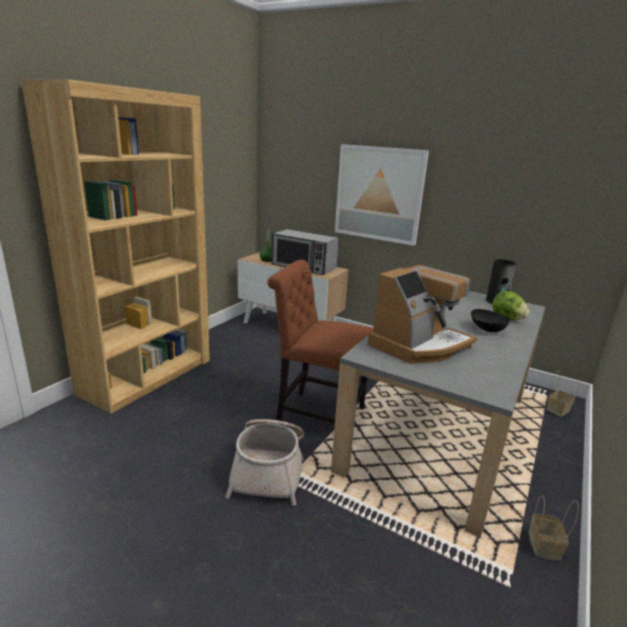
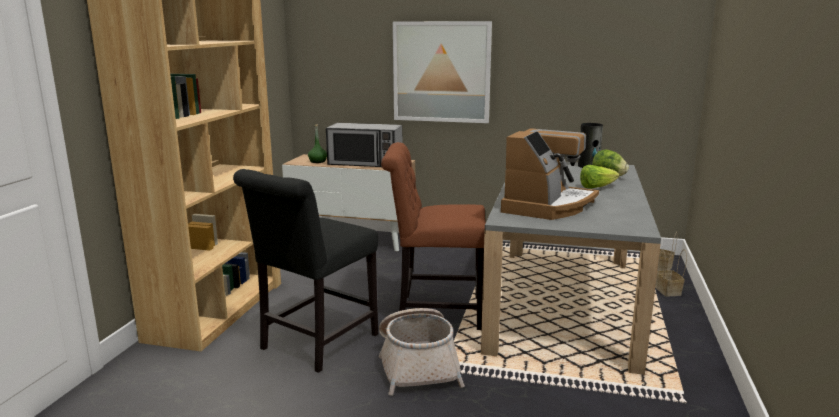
camera: 15 degrees left, 5 degrees down
(199, 427) = (315, 344): none -> black chair
(486, 329) = (596, 187): black bowl -> lettuce
(545, 546) = (700, 369): basket -> basket (669, 291)

